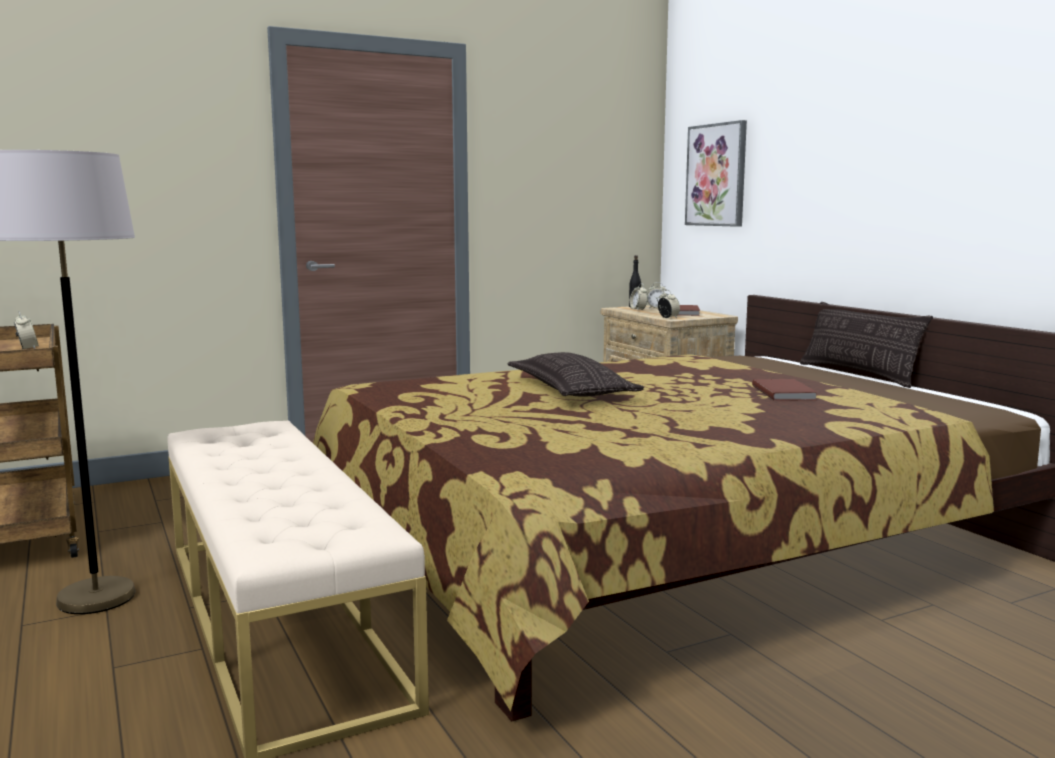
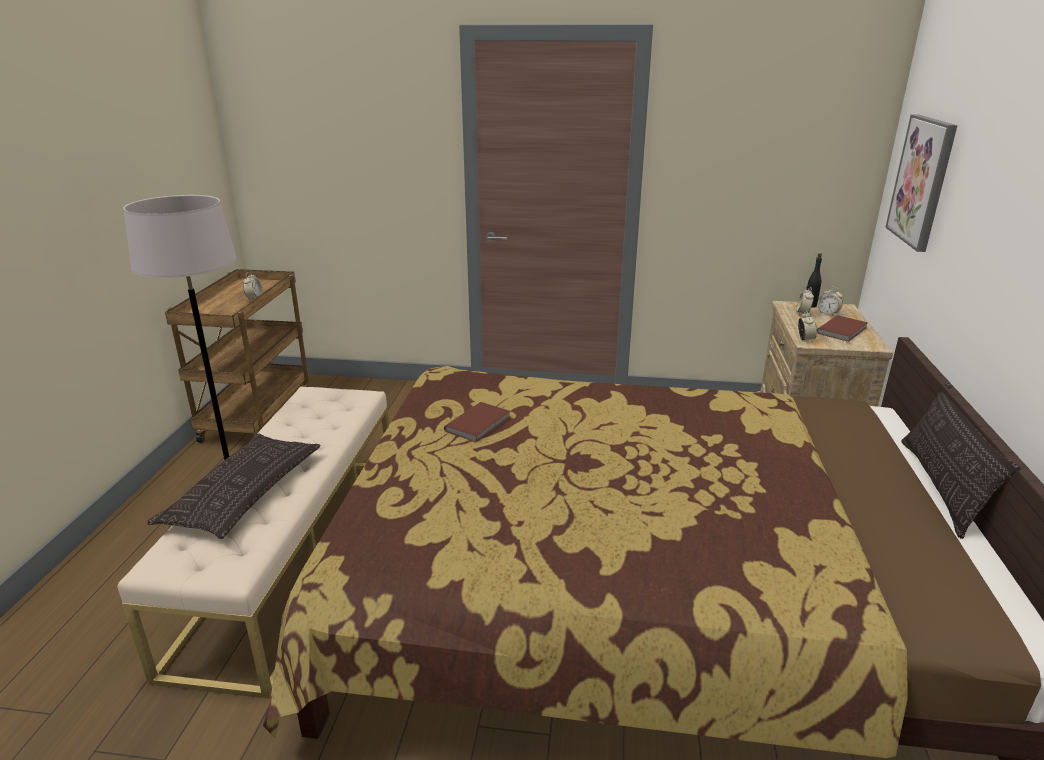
camera: 35 degrees right, 15 degrees up
(571, 390) = (566, 436): pillow -> pillow (244, 493)
(785, 393) = (755, 511): brown book -> brown book (480, 424)

